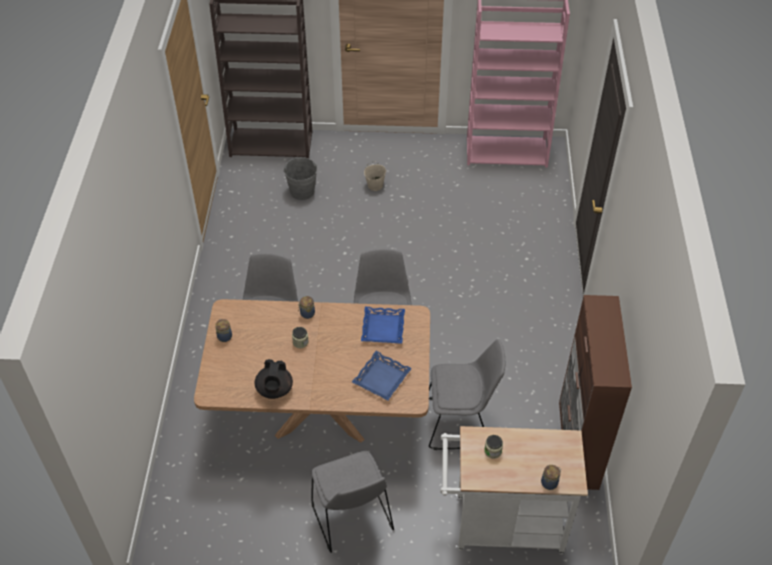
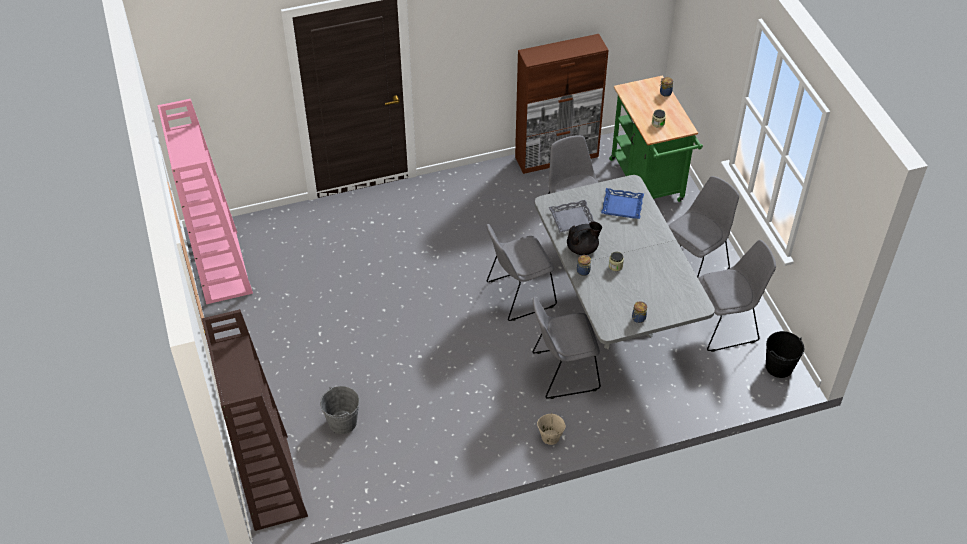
camera: 110 degrees left, 0 degrees up
(175, 540) = (779, 367): none -> black bucket
(256, 513) = (725, 325): none -> grey chair
(274, 390) = (671, 266): black teapot -> black teapot (582, 248)
(321, 415) = (614, 313): brown dining table -> grey dining table
(375, 185) = (310, 360): beige bucket -> beige bucket (550, 437)
(383, 328) = (572, 219): blue tray -> grey tray
(501, 525) = (648, 184): white cart -> green cart

